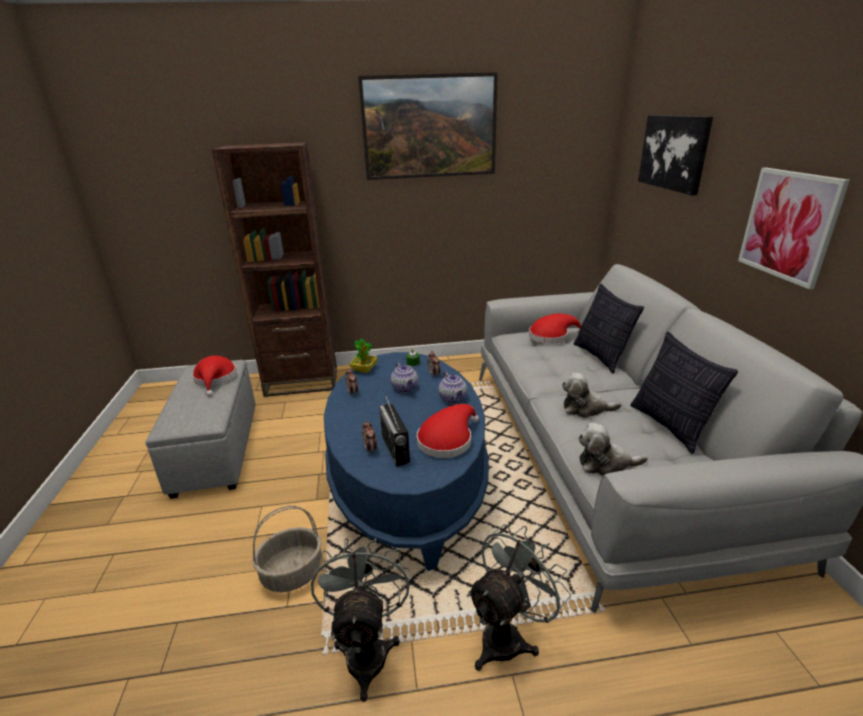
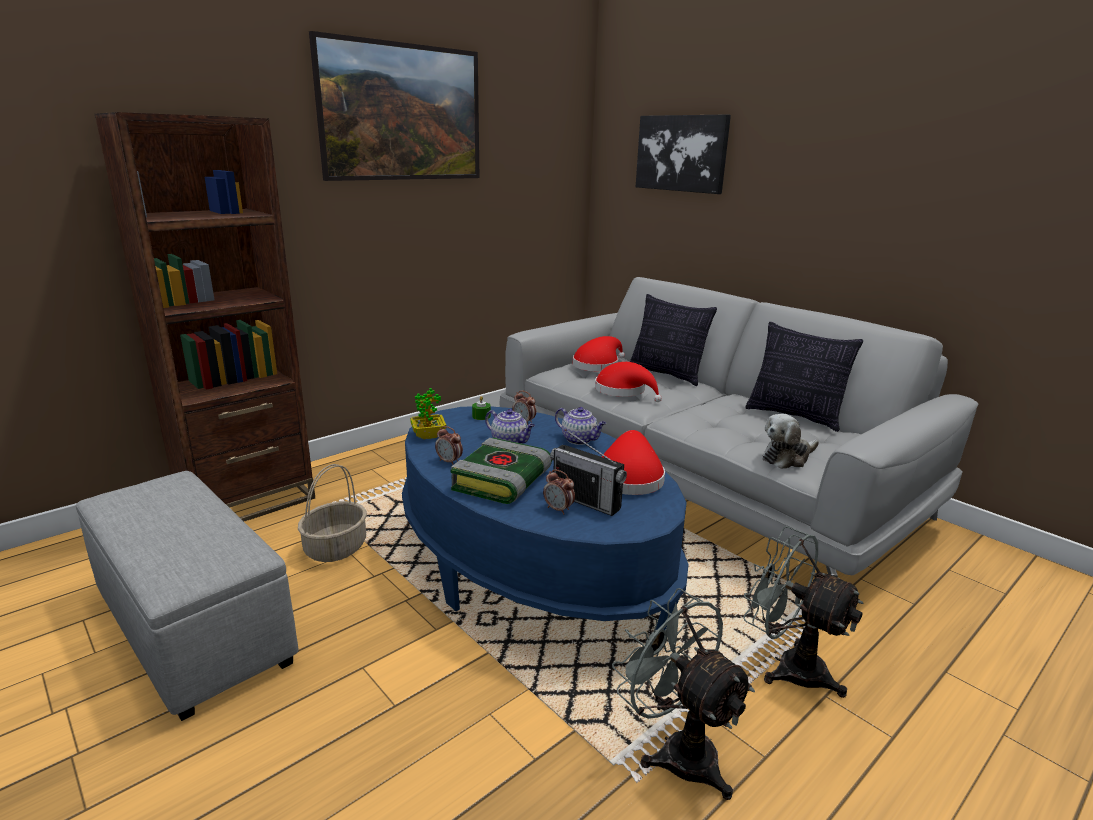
camera: 35 degrees left, 5 degrees down
(215, 379) = (177, 503): red hat -> red hat (624, 391)
(293, 572) = (500, 720): basket -> basket (336, 547)
(363, 417) = (502, 482): none -> book
(508, 636) = (788, 666): grey fan -> grey fan turned 60 degrees counterclockwise
(585, 408) = (712, 419): plush toy -> none
(788, 225) = (840, 210): picture -> none

